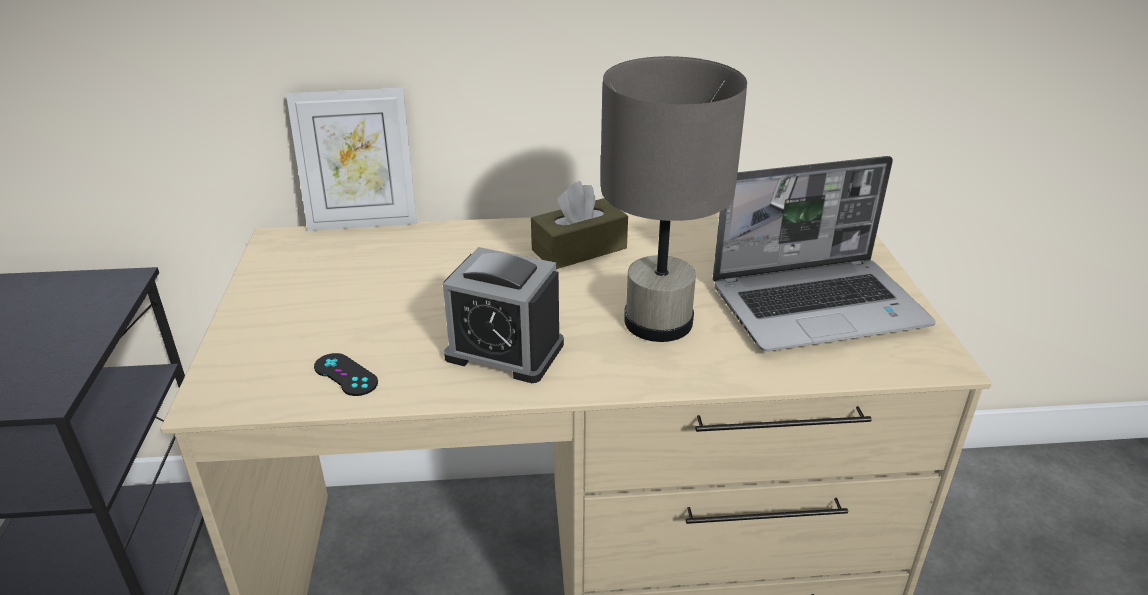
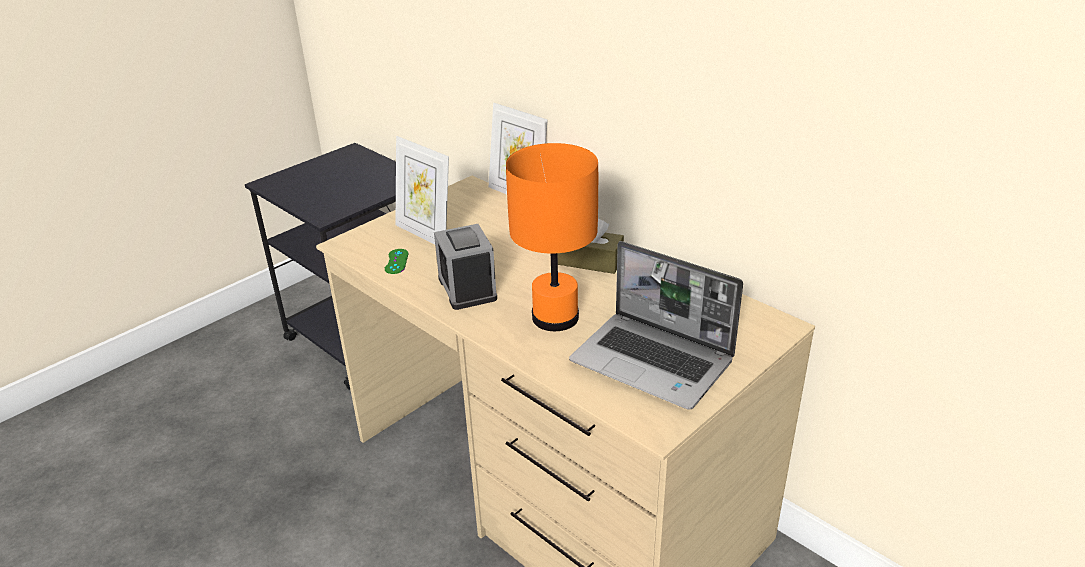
camera: 50 degrees right, 0 degrees up
(322, 321) = (425, 234): none -> picture frame
(345, 375) = (396, 261): black game controller -> green game controller
(656, 322) = (554, 317): grey table lamp -> orange table lamp

